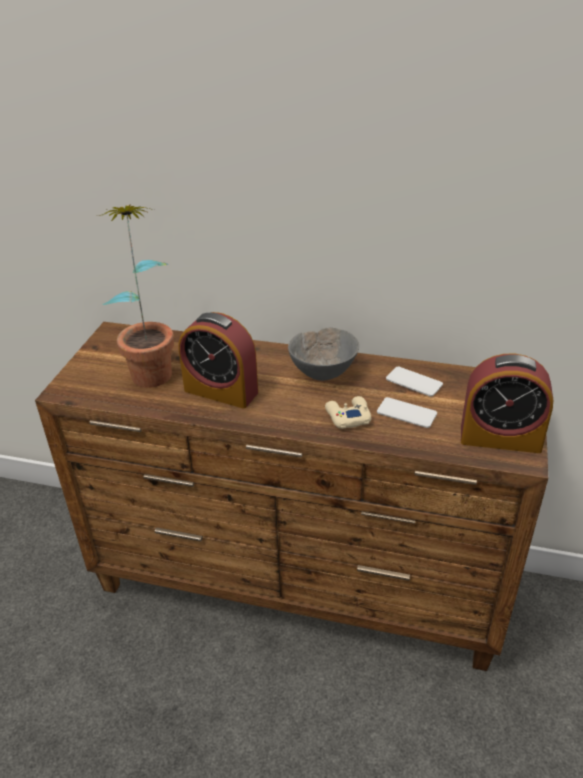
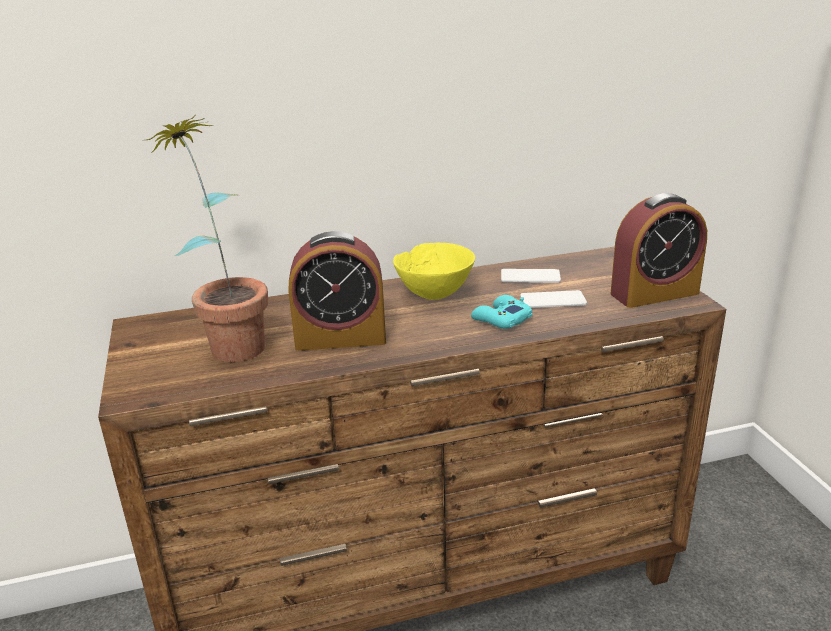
camera: 30 degrees left, 10 degrees down
(323, 373) = (434, 294): grey bowl -> yellow bowl
(347, 416) = (501, 319): beige game controller -> turquoise game controller

